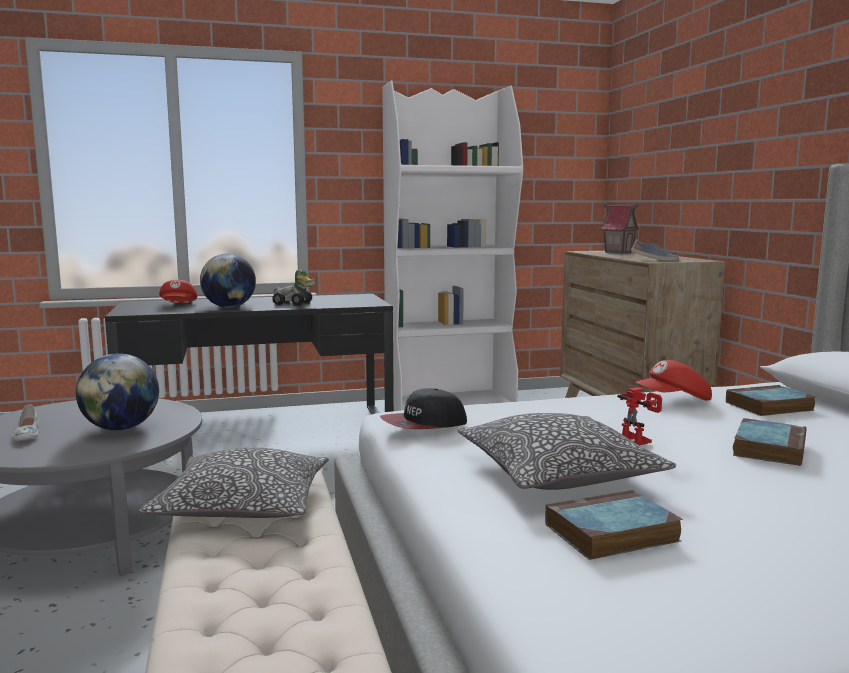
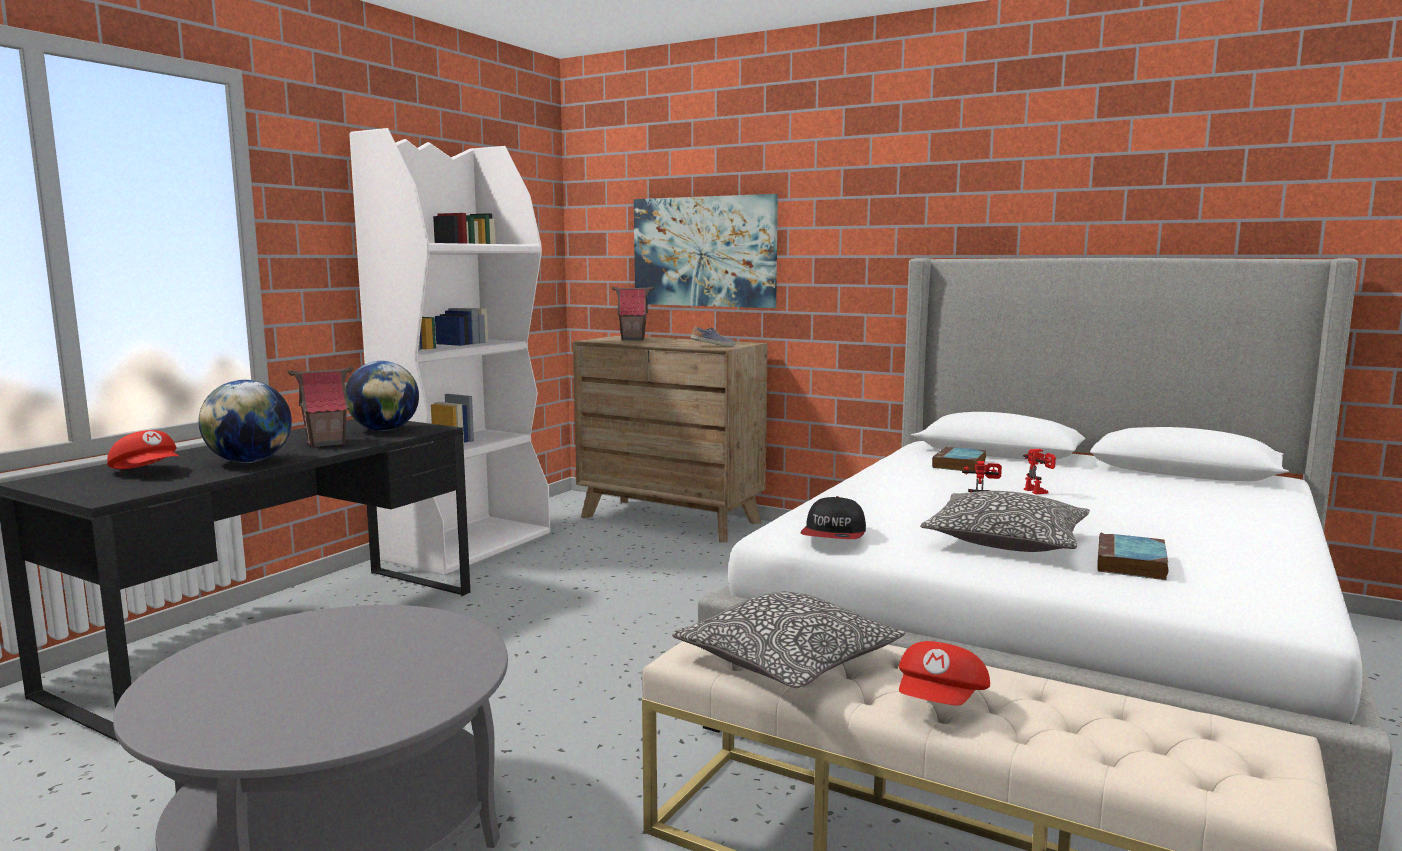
camera: 45 degrees left, 0 degrees up
(27, 434) = (273, 706): white shoe -> none
(121, 428) = (392, 654): globe -> globe (384, 430)
(294, 304) = (326, 443): toy car -> toy house
(674, 401) = (904, 473): red cap -> red cap (941, 703)
(689, 169) = (704, 251): none -> picture
(768, 448) = (1039, 491): book -> toy robot

